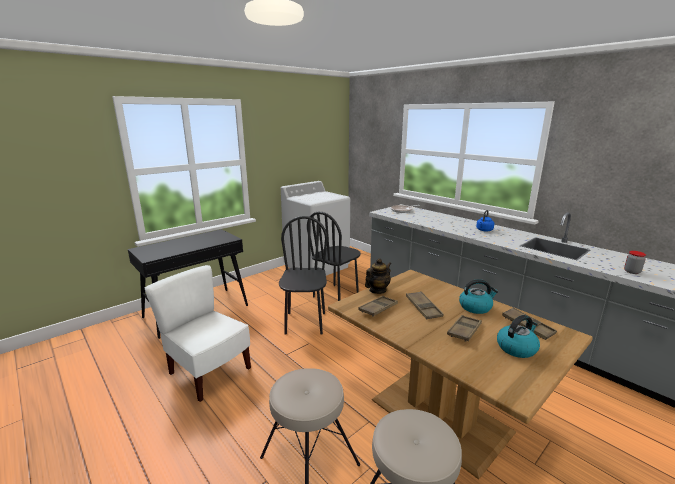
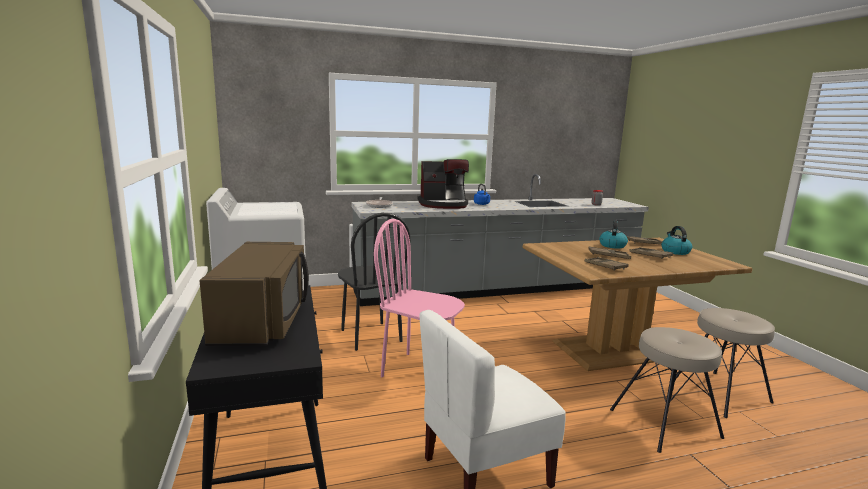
camera: 65 degrees left, 5 degrees down
(187, 243) = (263, 321): none -> brown microwave
(305, 323) = (419, 371): black chair -> pink chair
(377, 290) = (566, 260): teapot -> none
(448, 222) = (443, 205): none -> coffee machine

